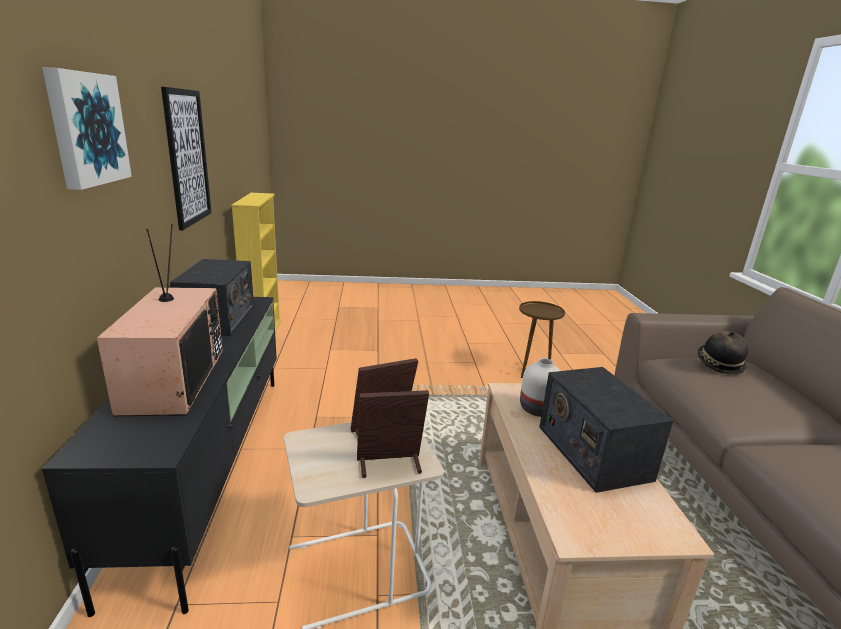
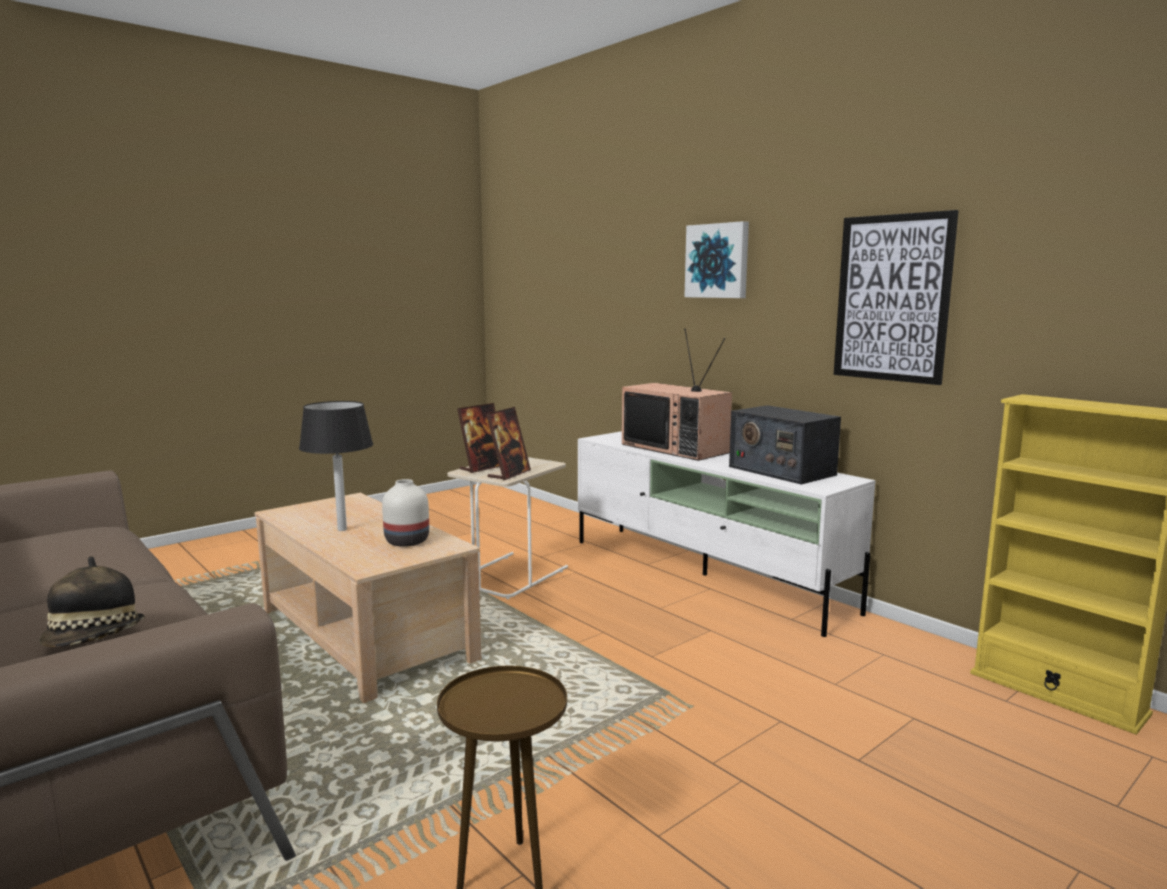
camera: 145 degrees right, 10 degrees down
(210, 464) = (705, 575): black tv stand -> white tv stand
(592, 452) = (341, 529): radio -> black table lamp

